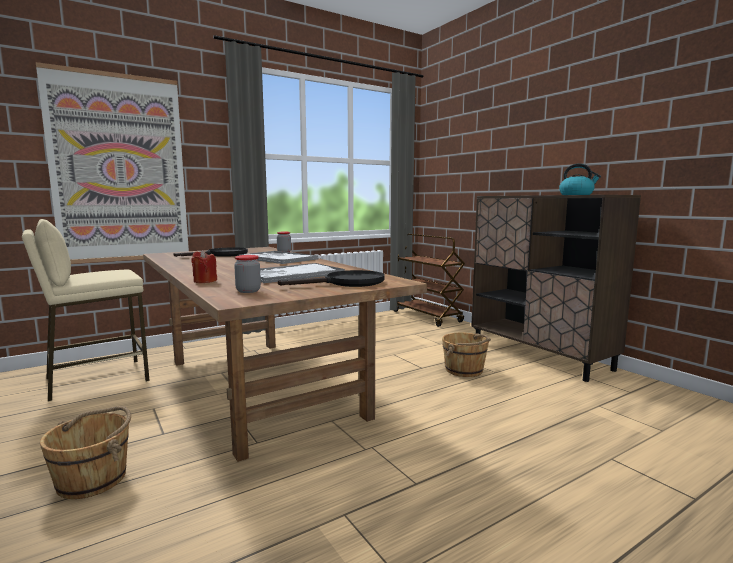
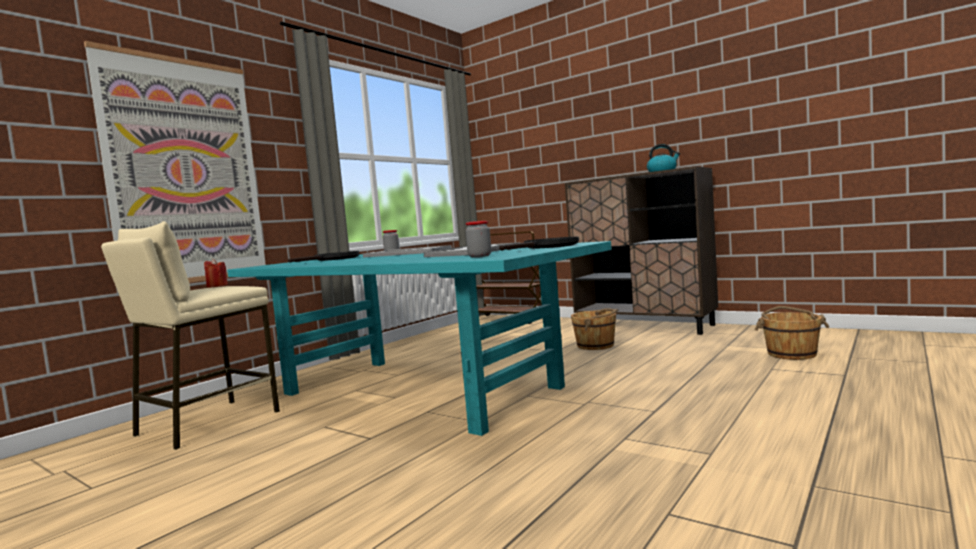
camera: 20 degrees left, 5 degrees down
(93, 479) = (351, 479): brown bucket -> brown bucket (791, 353)
(205, 281) = (407, 261): red candle -> red candle (217, 286)
(260, 387) = (419, 391): brown dining table -> turquoise dining table

